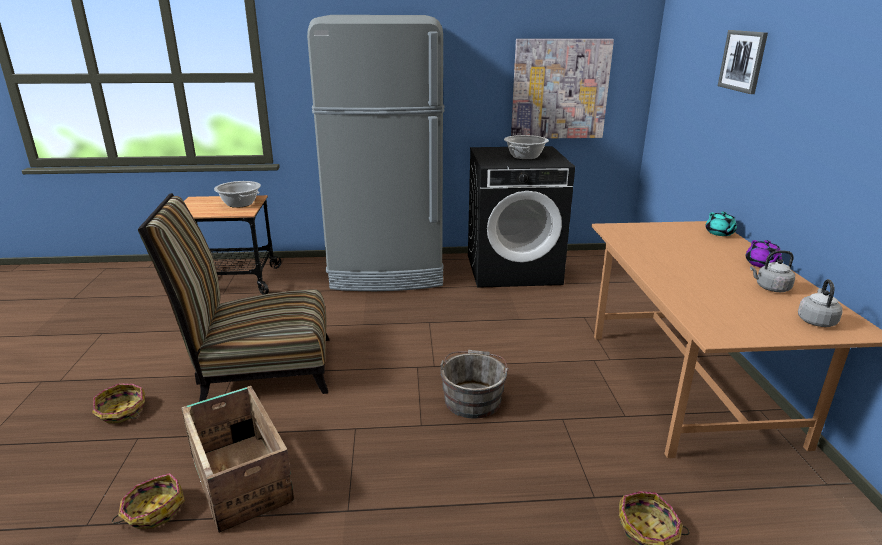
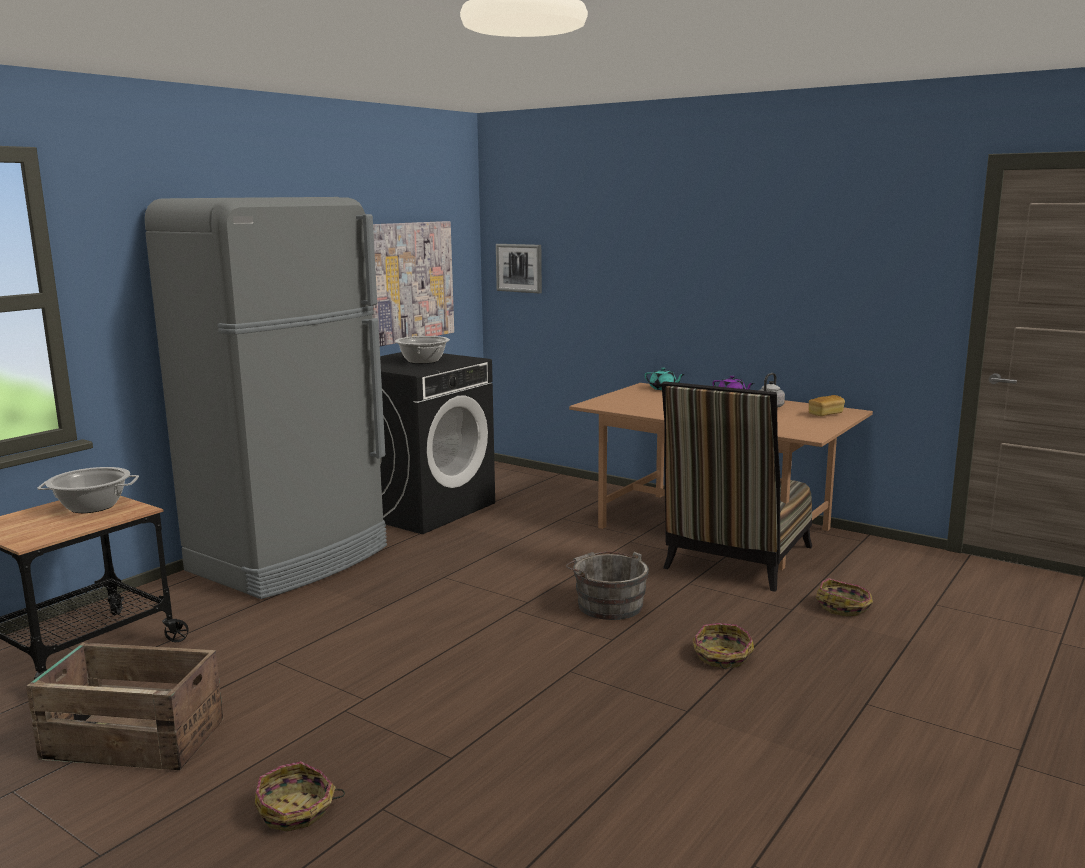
camera: 50 degrees left, 10 degrees down
(153, 510) = (549, 823): basket -> basket (722, 657)
(241, 477) = (562, 754): crate -> crate (132, 739)
(258, 369) = (365, 692): chair -> chair (735, 561)
(743, 61) = (632, 231): picture -> picture (519, 268)
(816, 320) = (825, 414): grey kettle -> bread

